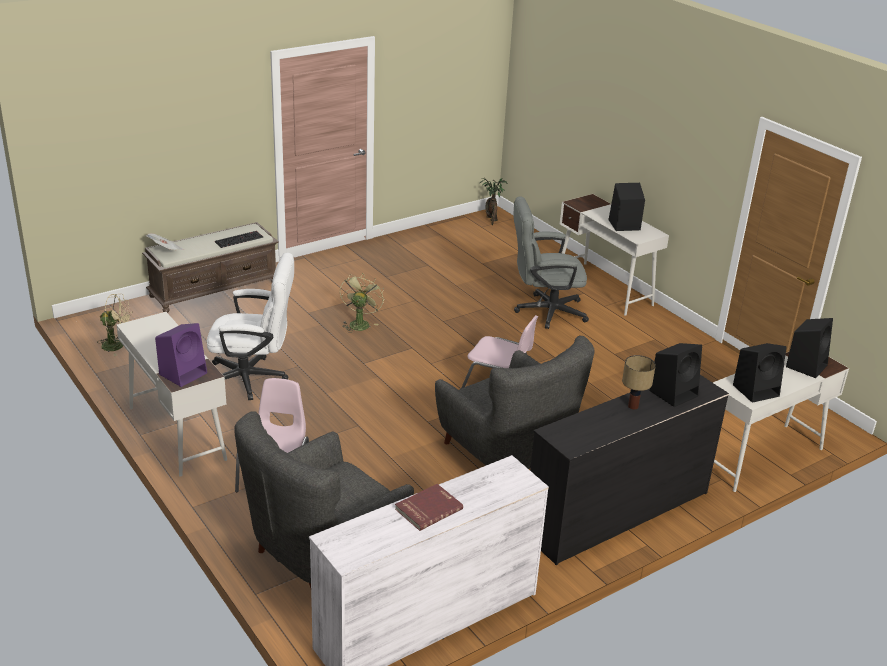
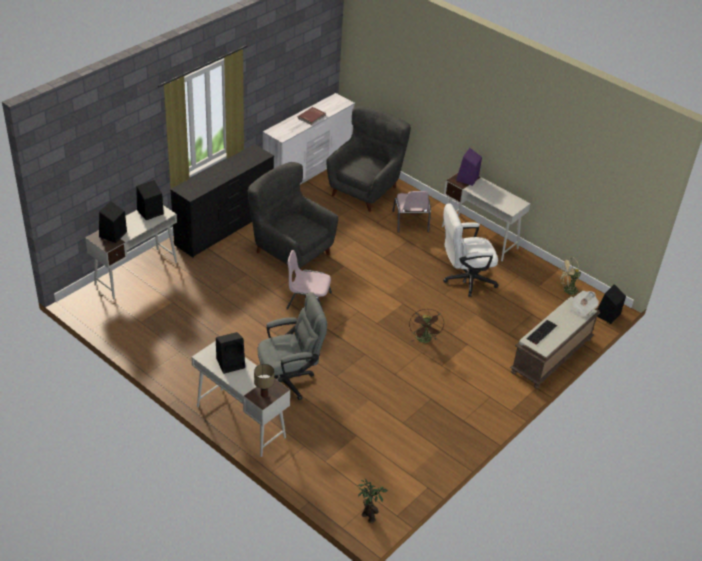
camera: 165 degrees right, 10 degrees up
(360, 323) = (424, 340): green fan -> brown fan
(633, 406) = (224, 173): table lamp -> table lamp (263, 394)
(674, 393) = (201, 184): black speaker -> black speaker (607, 315)

